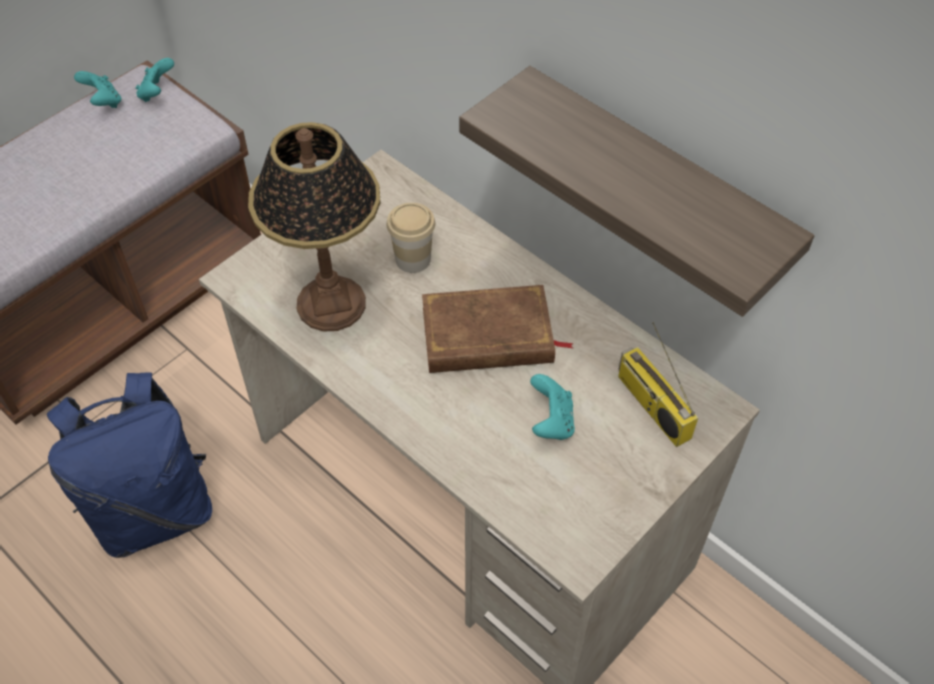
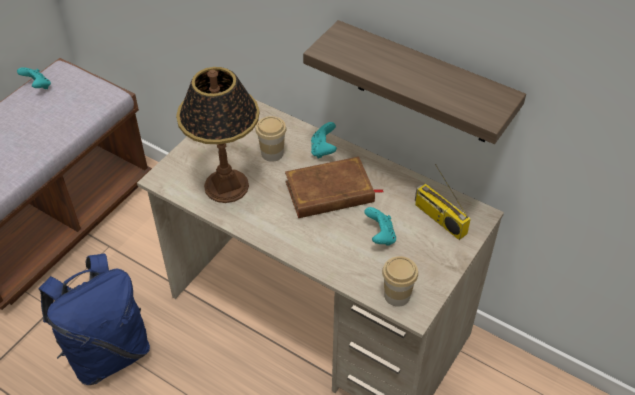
camera: 10 degrees left, 5 degrees down
(157, 93) = (73, 76): turquoise game controller -> turquoise game controller (323, 150)
(556, 526) = (397, 295): none -> cup

